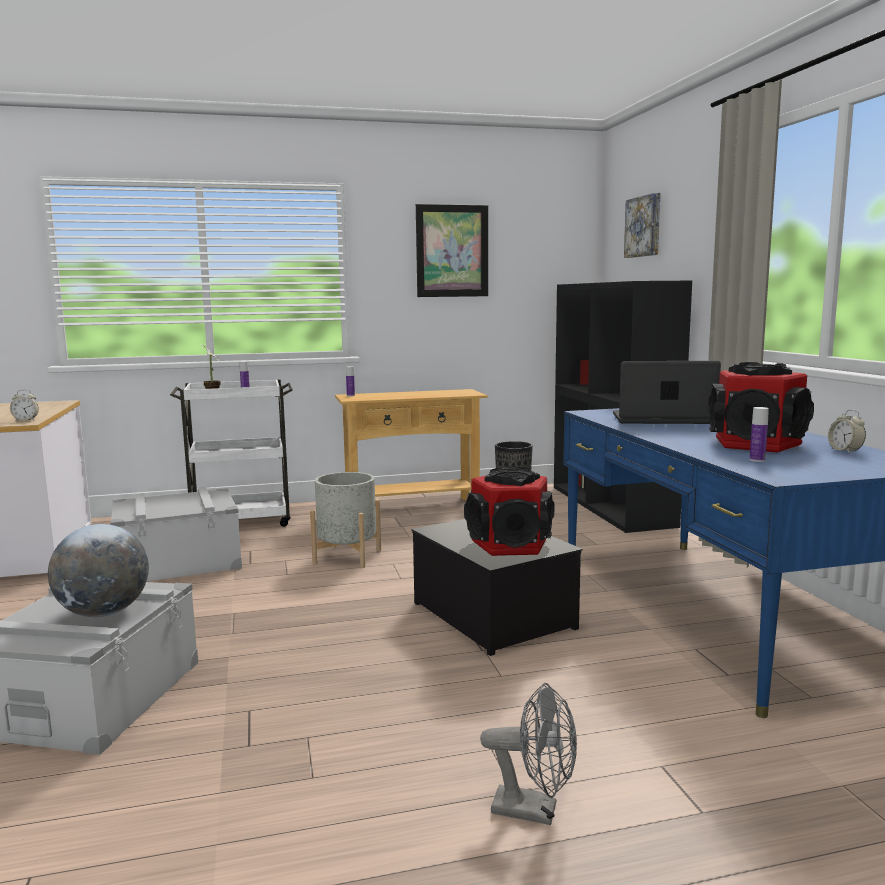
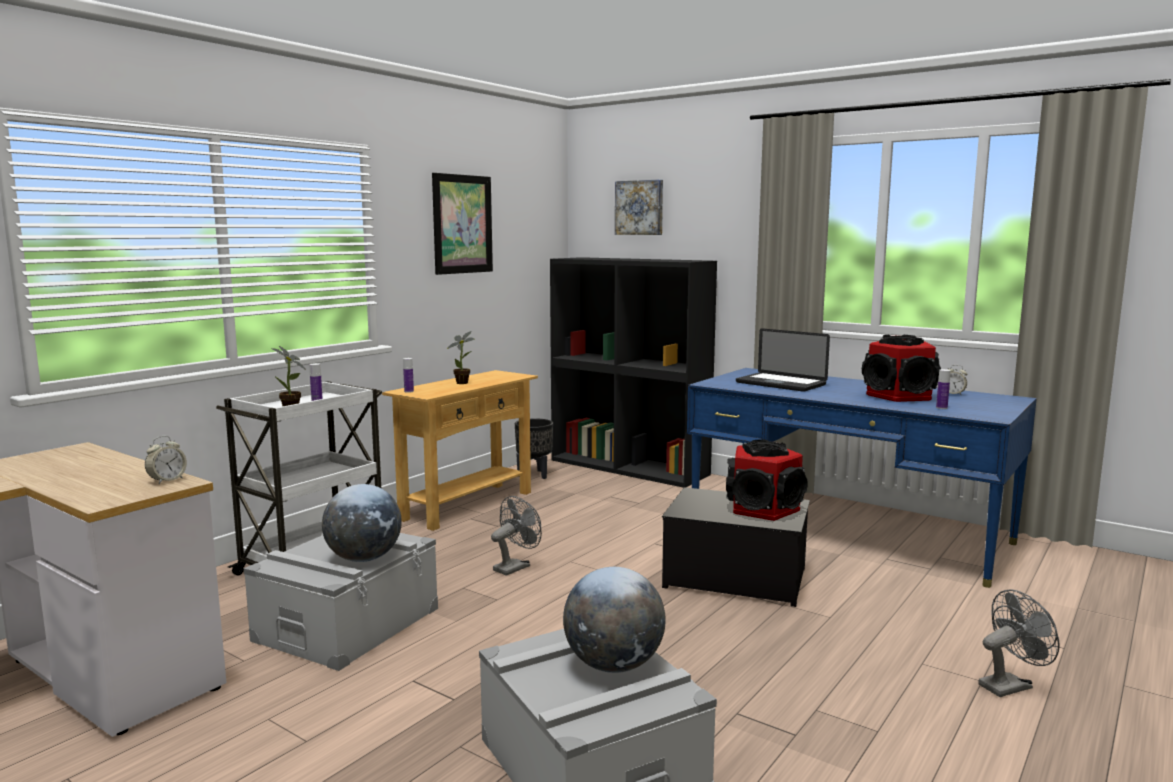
camera: 40 degrees left, 0 degrees up
(172, 509) = (364, 559): none -> globe
(347, 556) = (515, 567): grey planter -> grey fan
(410, 394) = (464, 383): none -> potted plant
(662, 419) = (780, 384): laptop -> laptop turned 105 degrees counterclockwise

